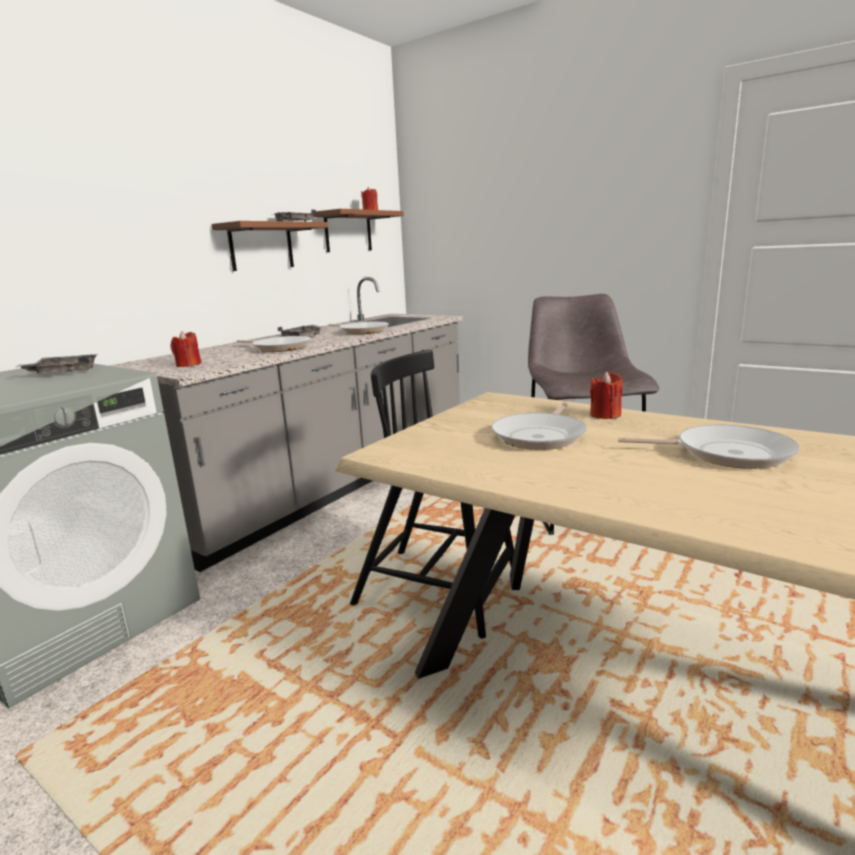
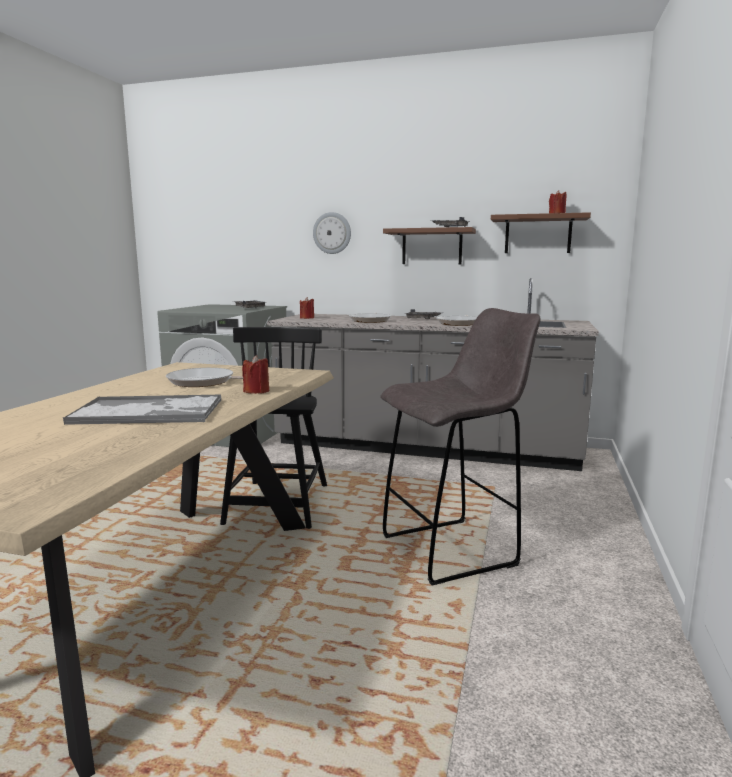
camera: 70 degrees right, 5 degrees down
(125, 226) = (332, 233): none -> wall clock
(726, 453) = (150, 412): frying pan -> tray

